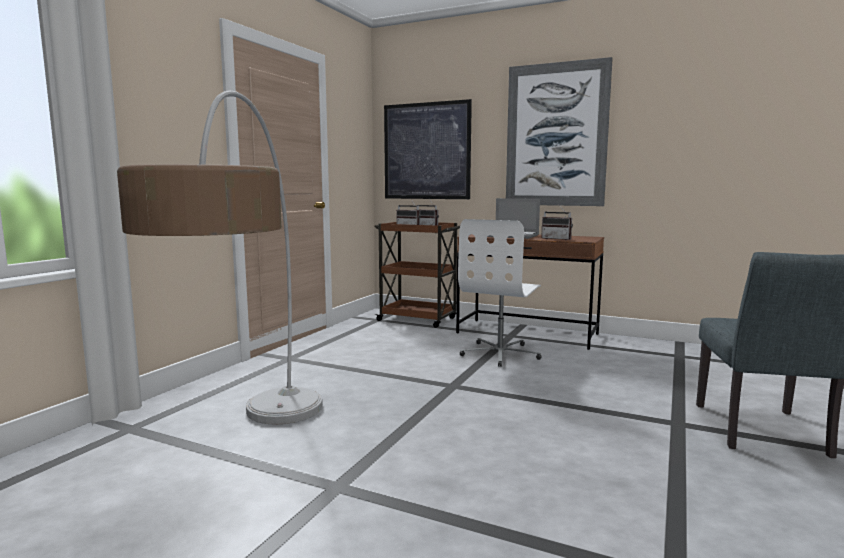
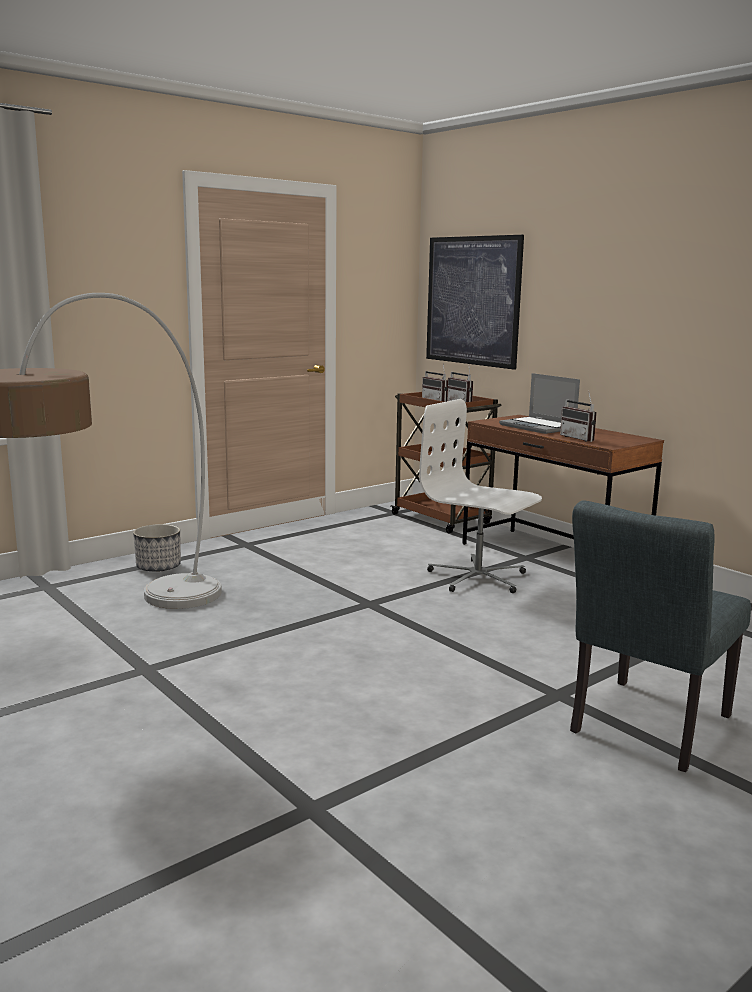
camera: 25 degrees right, 5 degrees up
(230, 389) = (158, 567): none -> planter
(500, 353) = (477, 578): white office chair -> white office chair turned 75 degrees clockwise
(556, 135) = (618, 290): picture -> none

